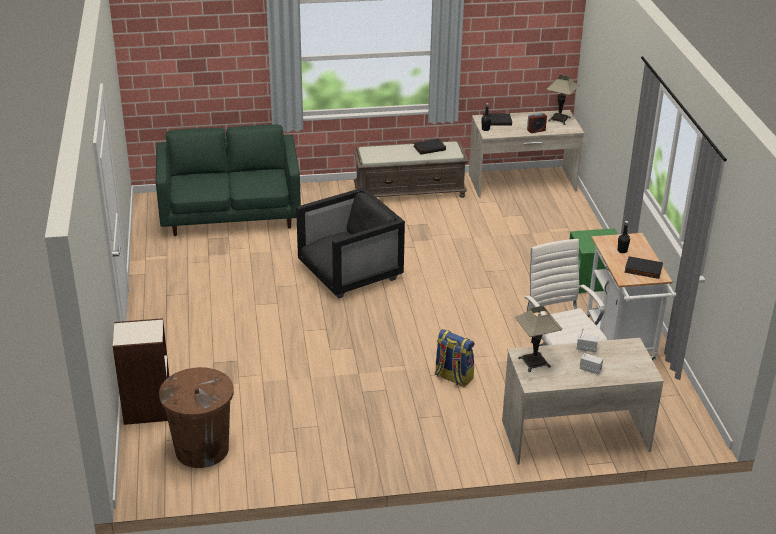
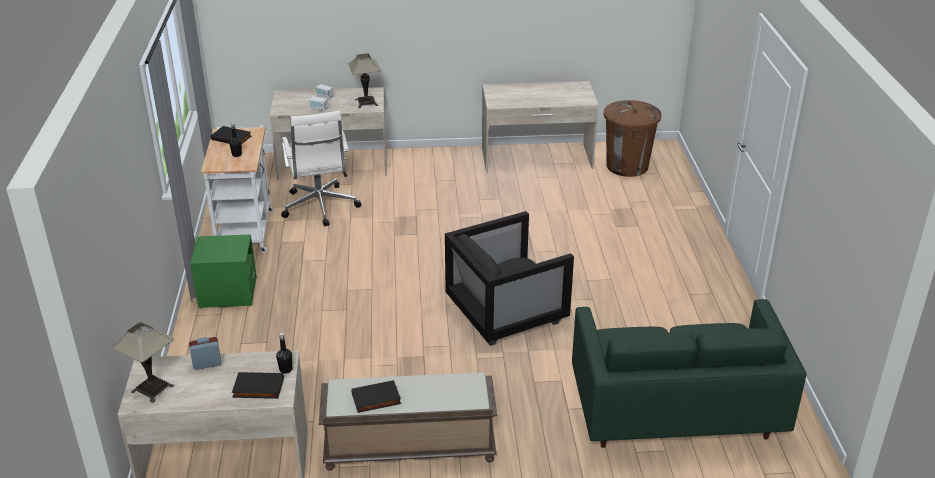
camera: 175 degrees left, 0 degrees up
(147, 409) = (683, 192): bookcase -> none
(317, 458) = (536, 158): none -> beige desk
(453, 377) = (417, 206): backpack -> none

